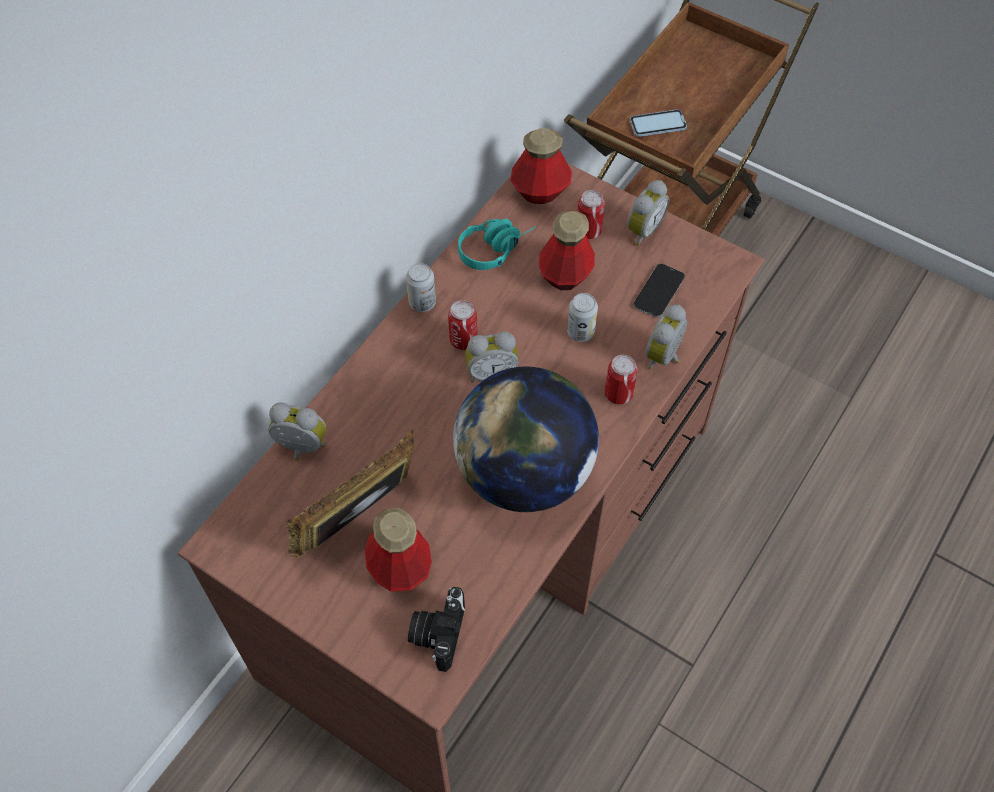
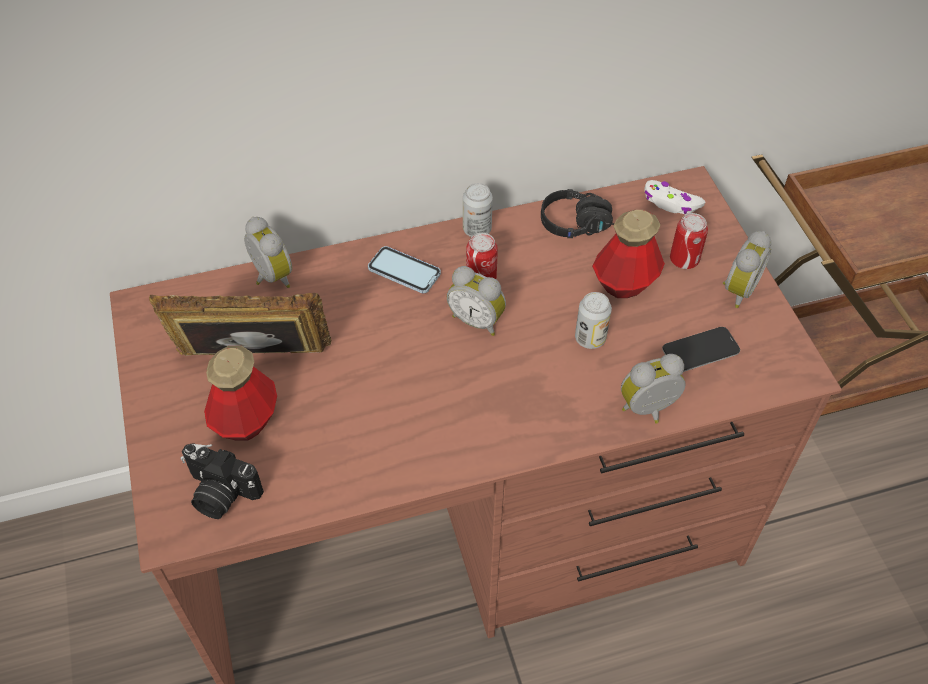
camera: 40 degrees right, 5 degrees down
(438, 633) = (220, 494): camera -> camera turned 120 degrees counterclockwise
(495, 248) = (584, 224): turquoise headphones -> black headphones
(524, 473) = (421, 419): globe -> none
(540, 192) = (671, 203): bottle -> white game controller
(618, 393) = (572, 412): can -> none
(642, 230) = (737, 289): alarm clock -> alarm clock turned 45 degrees counterclockwise
(657, 124) = (862, 222): phone -> phone (404, 271)

